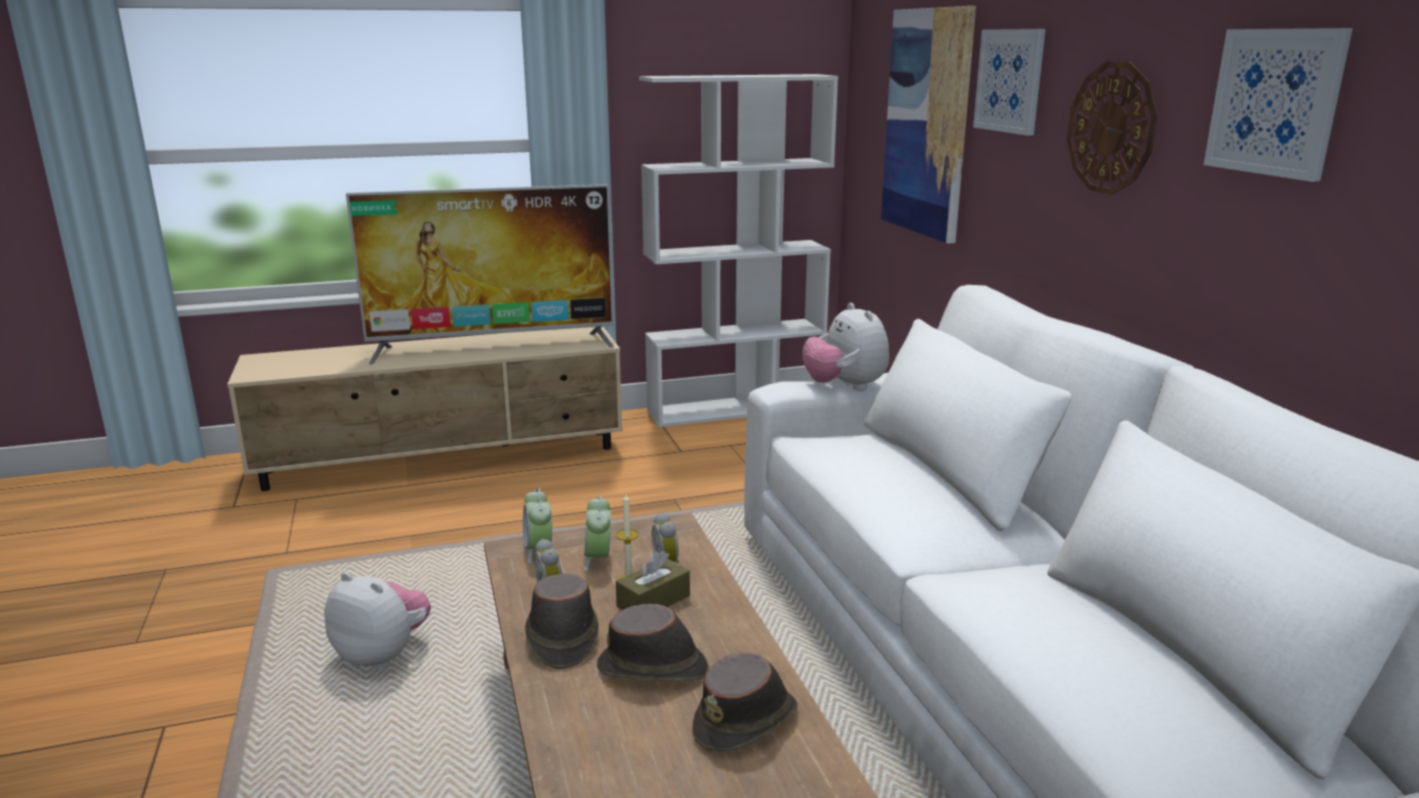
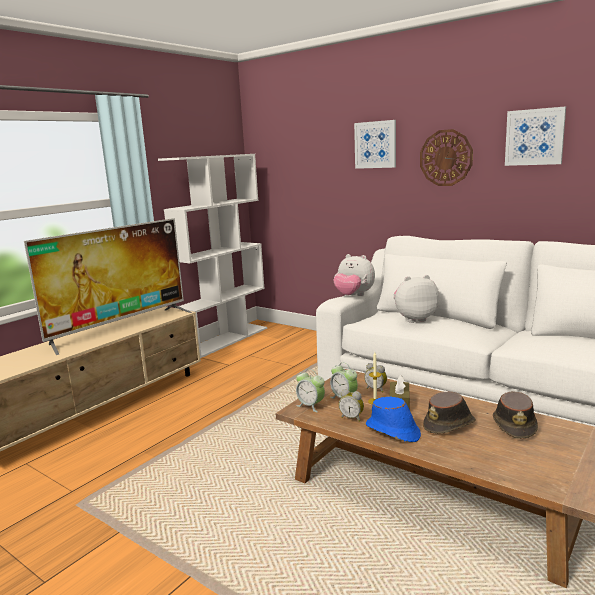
camera: 35 degrees left, 5 degrees down
(383, 655) = (228, 508): plush toy -> plush toy (414, 319)
(561, 638) = (393, 431): brown hat -> blue hat
(927, 123) = (317, 171): picture -> none

